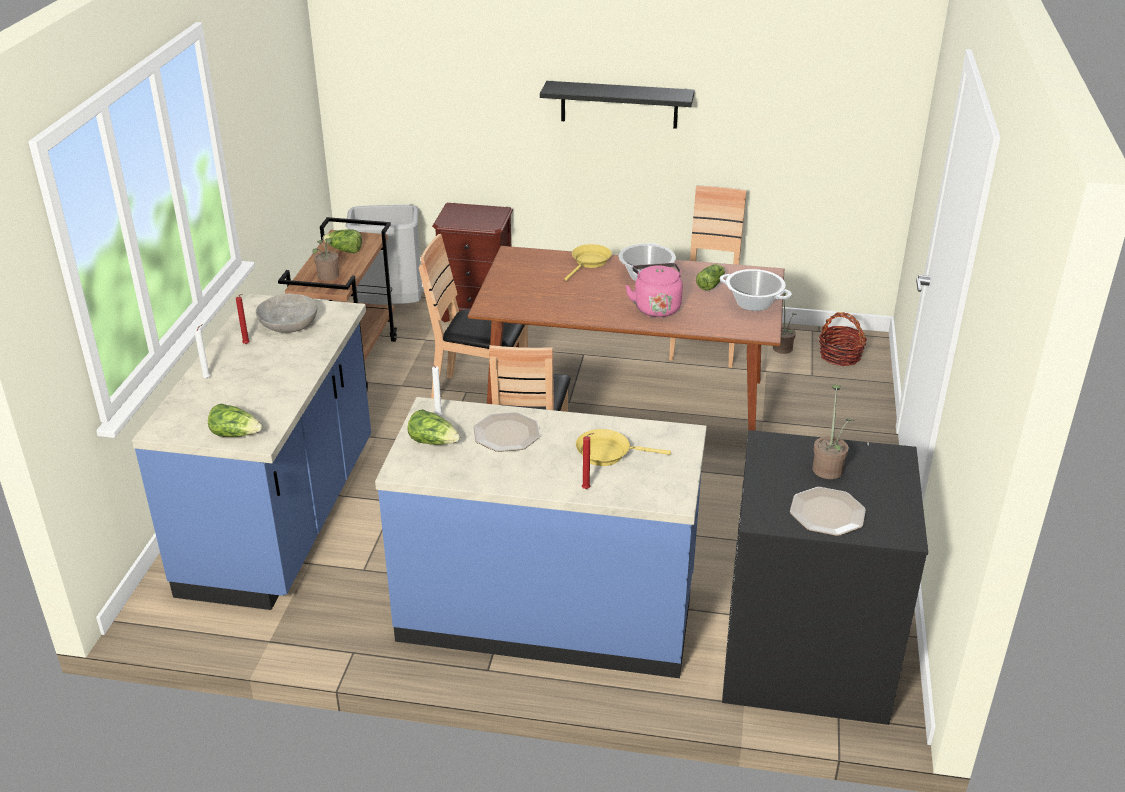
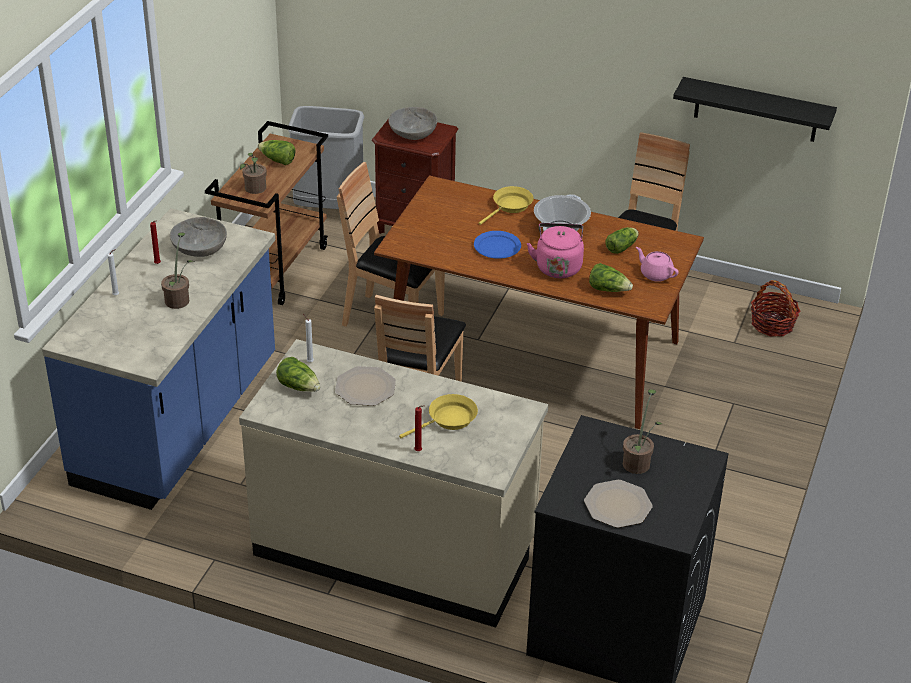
camera: 10 degrees right, 5 degrees up
(236, 434) = (130, 355): lettuce -> lettuce (608, 289)
(470, 216) = (412, 133): none -> grey bowl
(547, 612) = (395, 548): blue counter -> beige counter
(589, 297) = (496, 247): none -> blue plate
(608, 454) = (449, 420): yellow frying pan -> yellow frying pan turned 135 degrees clockwise
(619, 104) = (569, 42): black shelf -> black shelf (756, 110)
(753, 303) = (655, 274): cooking pot -> pink teapot
(782, 346) = (716, 306): potted plant -> potted plant (179, 299)

